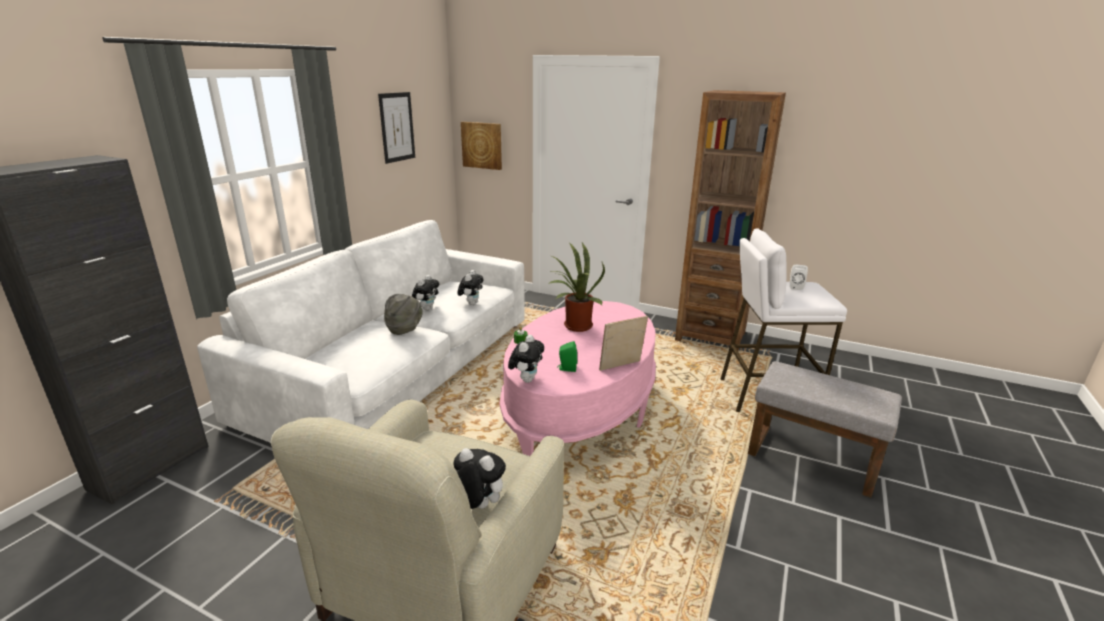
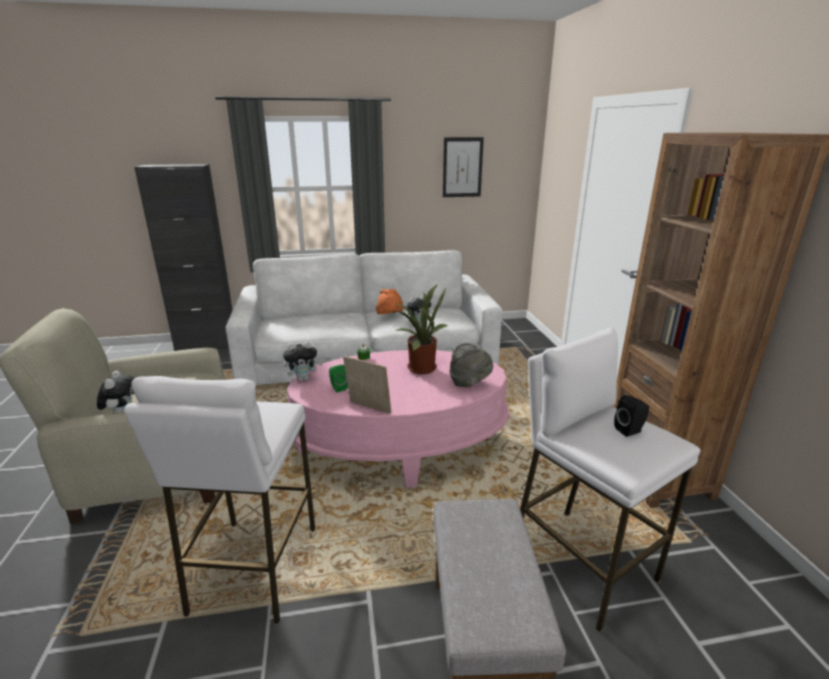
camera: 55 degrees right, 0 degrees up
(404, 329) = (346, 322): grey hat -> grey hat (469, 382)
(427, 308) = (390, 317): plush toy -> orange hat
(482, 145) = (552, 193): picture -> none
(676, 542) = (253, 569): none -> white stool
(795, 287) = (630, 430): white speaker -> black speaker

